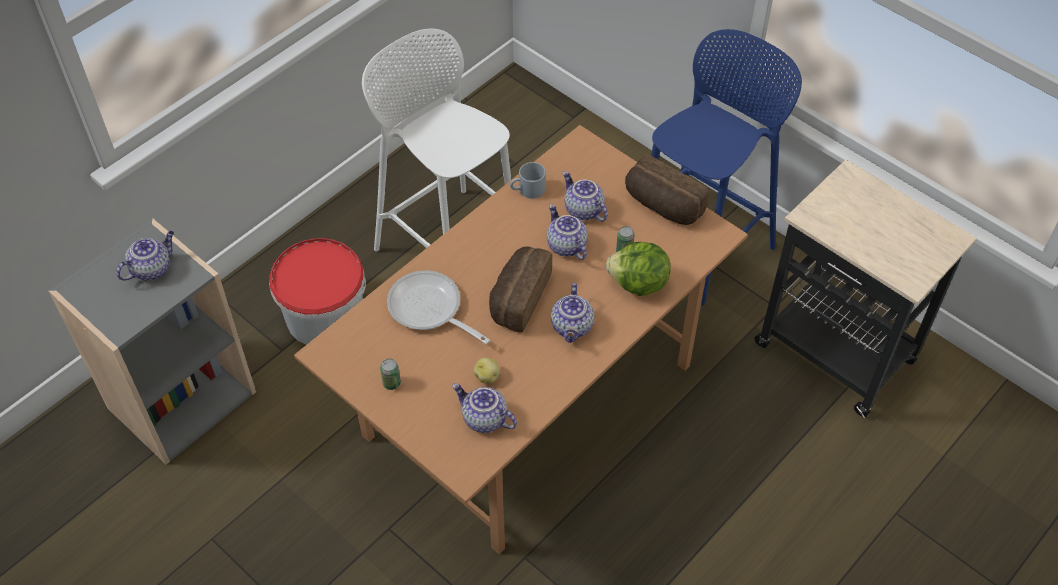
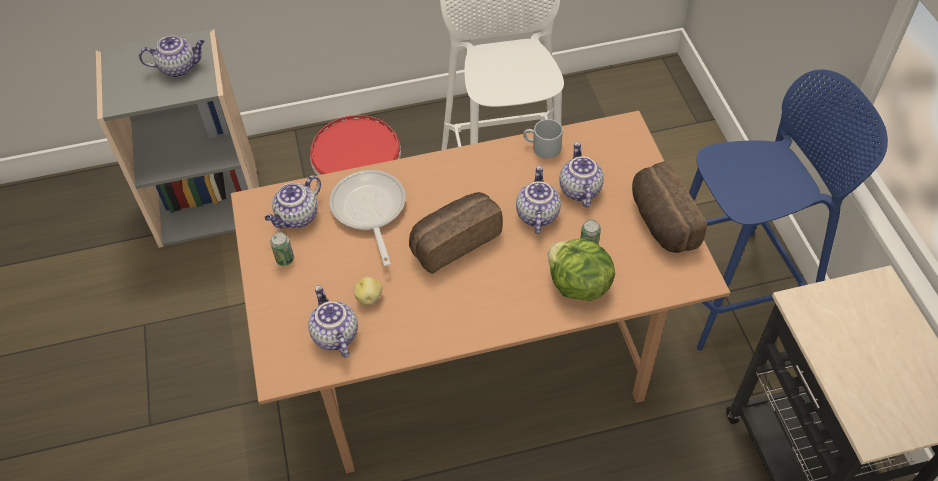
camera: 35 degrees right, 0 degrees up
(572, 327) = (482, 293): teapot -> teapot (297, 217)

